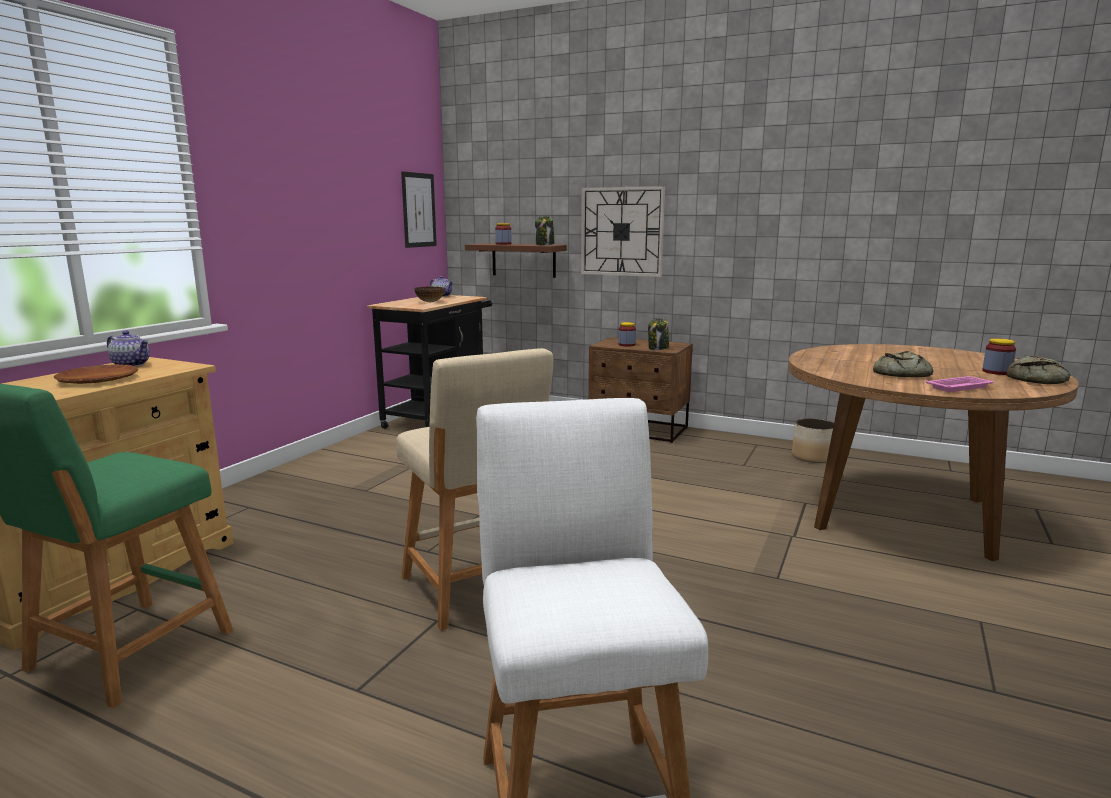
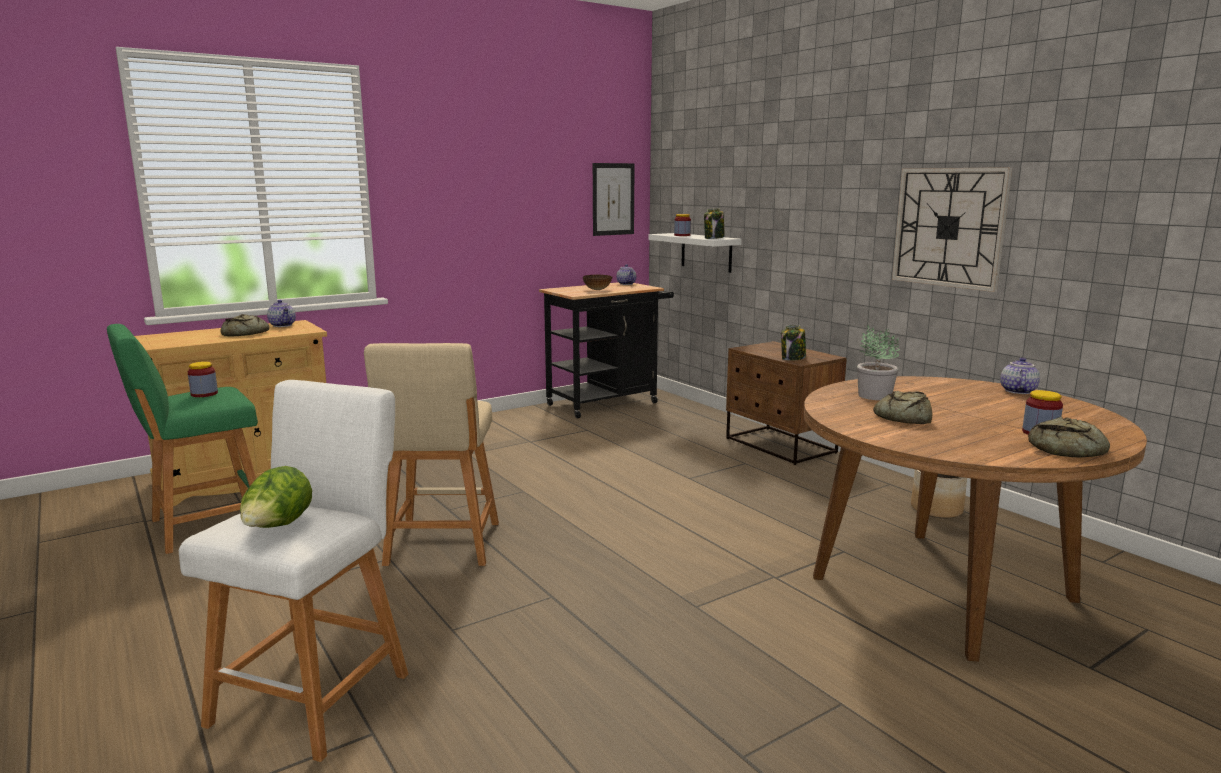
camera: 30 degrees right, 0 degrees up
(98, 379) = (244, 333): brown plate -> bread
(523, 260) = (706, 252): brown shelf -> white shelf
(610, 596) = (277, 527): none -> lettuce
(622, 231) = (788, 227): wall clock -> wall clock (949, 227)
(626, 345) = (769, 351): jar -> jar (204, 394)
(840, 362) = (874, 396): none -> potted plant
(907, 348) = (1017, 391): none -> teapot
(960, 387) = (927, 441): pink tray -> none

